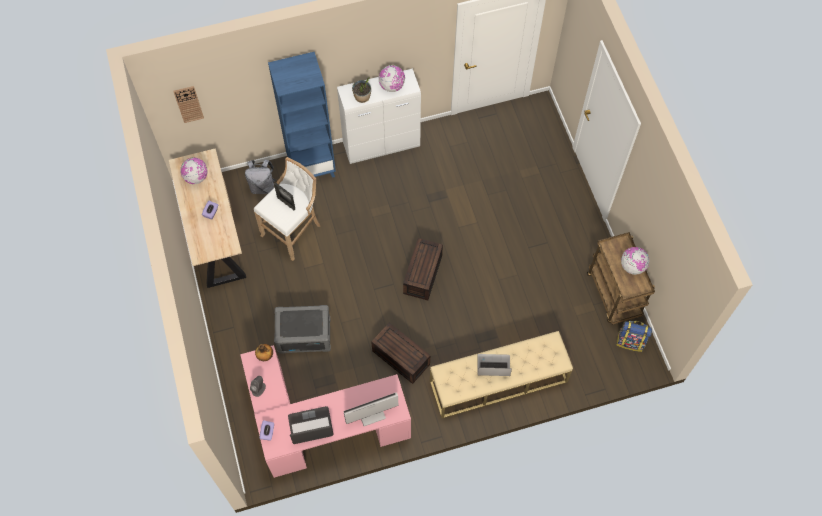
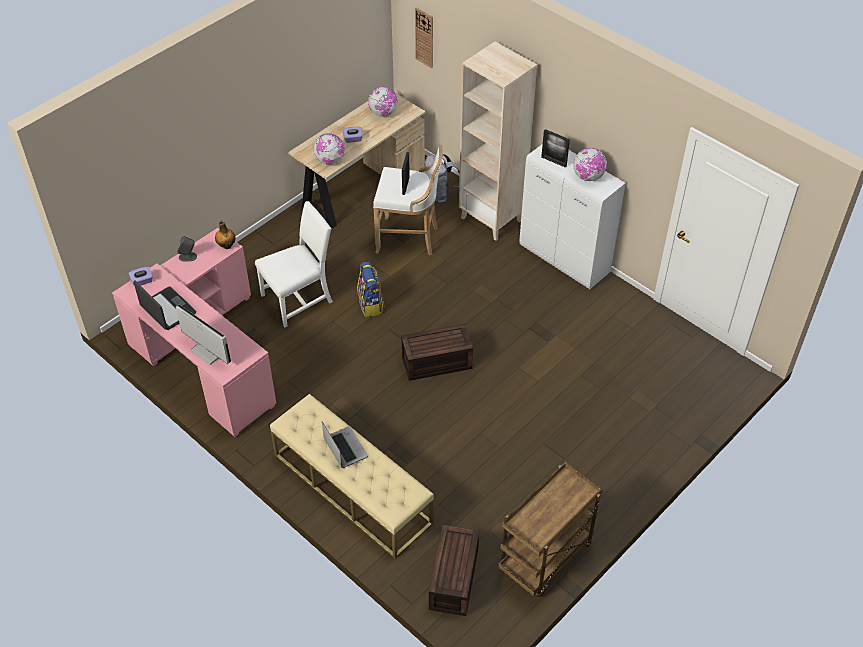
camera: 60 degrees right, 15 degrees down
(304, 334) = (299, 299): grey storage box -> white chair
(312, 167) = (492, 219): blue bookcase -> beige bookcase
(362, 97) = (553, 161): potted plant -> picture frame
(399, 358) = (323, 387): brown storage box -> brown storage box (452, 577)
(630, 341) = (494, 604): backpack -> backpack (371, 304)
(632, 266) = (559, 516): globe -> globe (330, 160)

